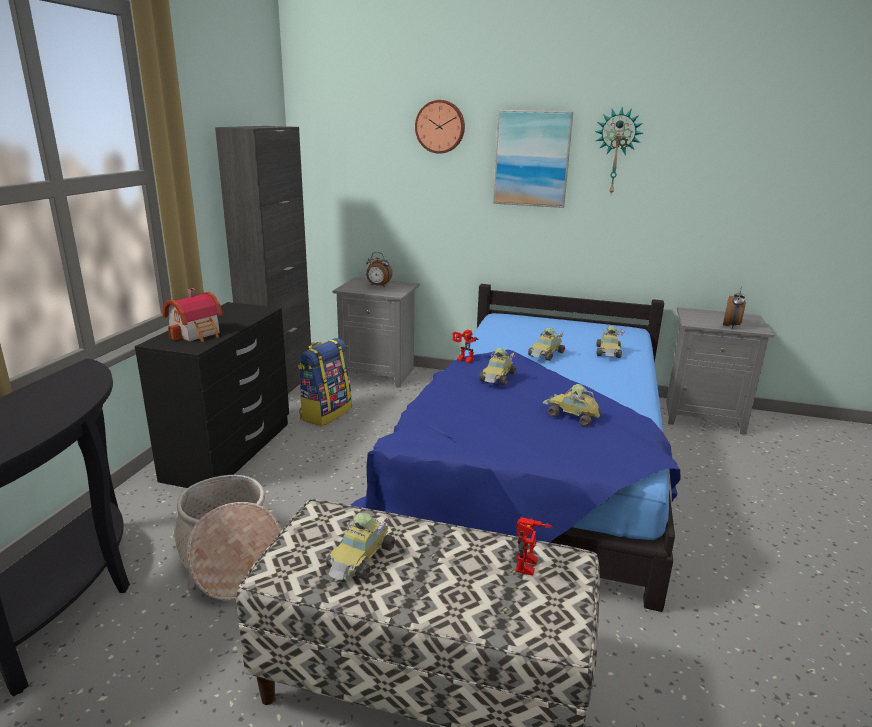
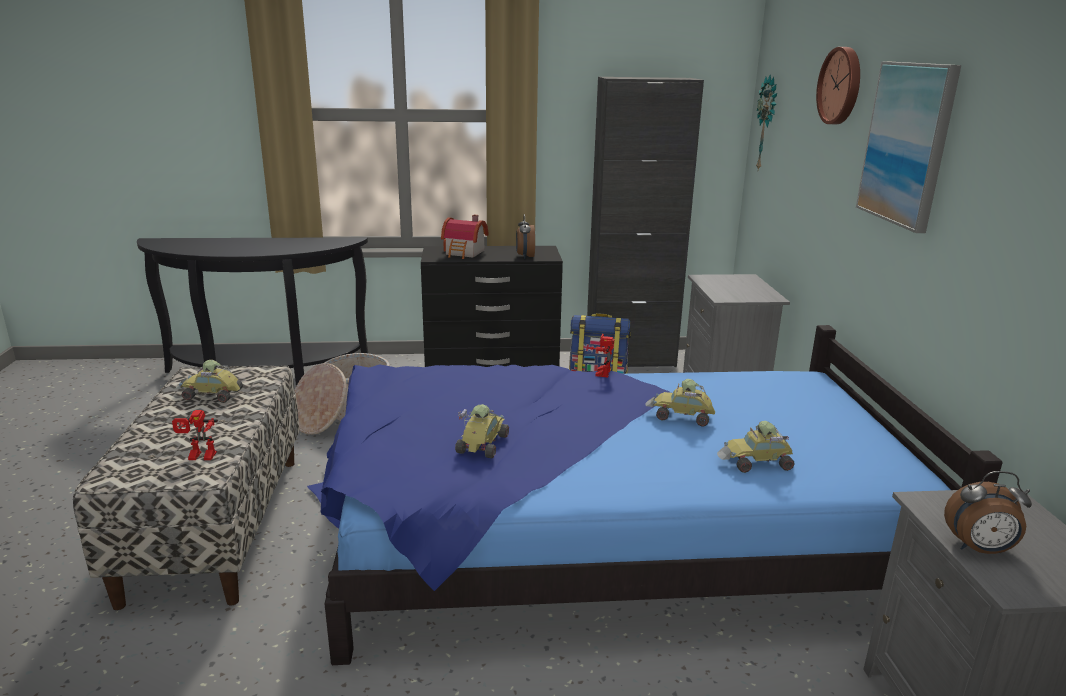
camera: 70 degrees right, 0 degrees up
(378, 286) = (739, 287): alarm clock -> alarm clock (525, 256)
(498, 377) = (559, 393): toy car -> none
(616, 152) = (999, 144): wall clock -> wall clock (767, 123)

